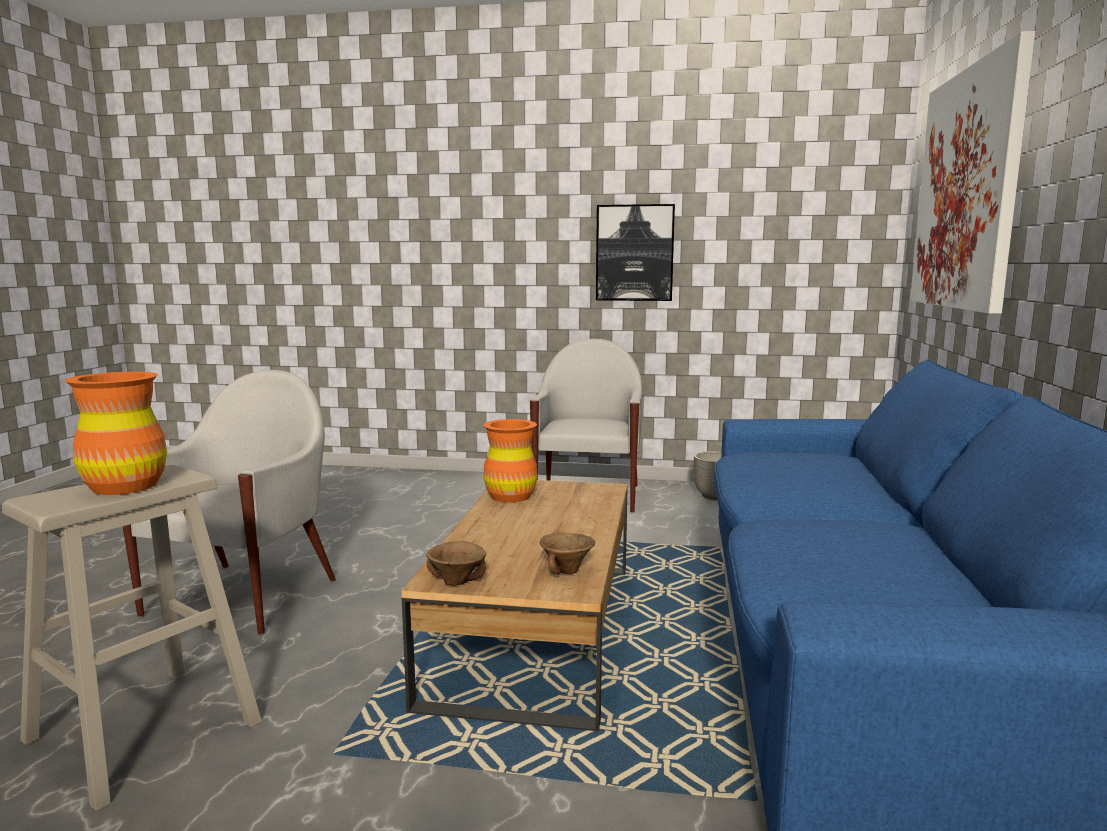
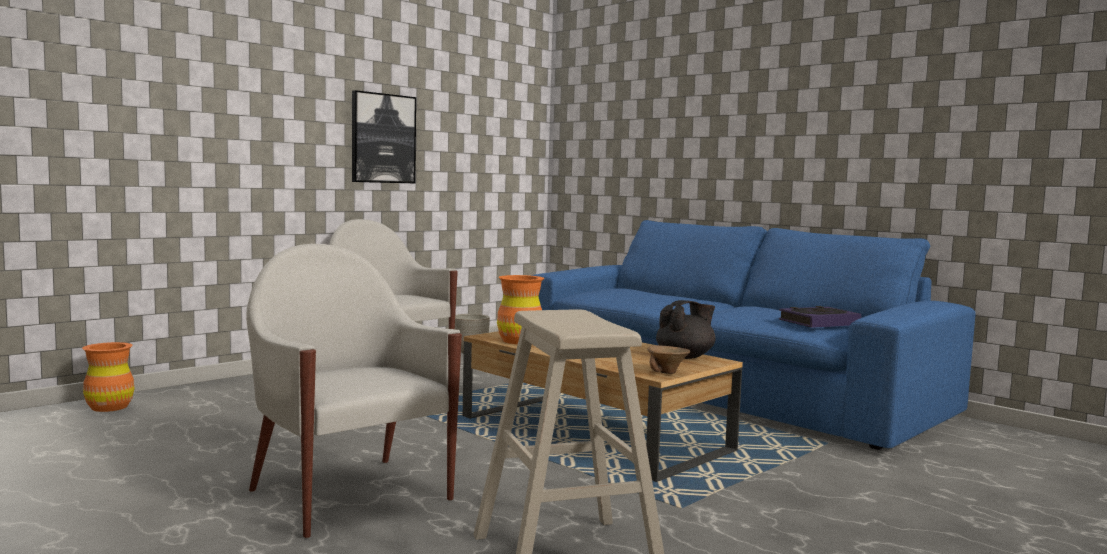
camera: 55 degrees left, 5 degrees down
(125, 486) = (574, 319): orange vase -> orange vase (109, 407)
(567, 571) = (685, 357): brown bowl -> black teapot
(842, 587) = (818, 323): none -> book
(967, 190) = (644, 111): picture -> none

